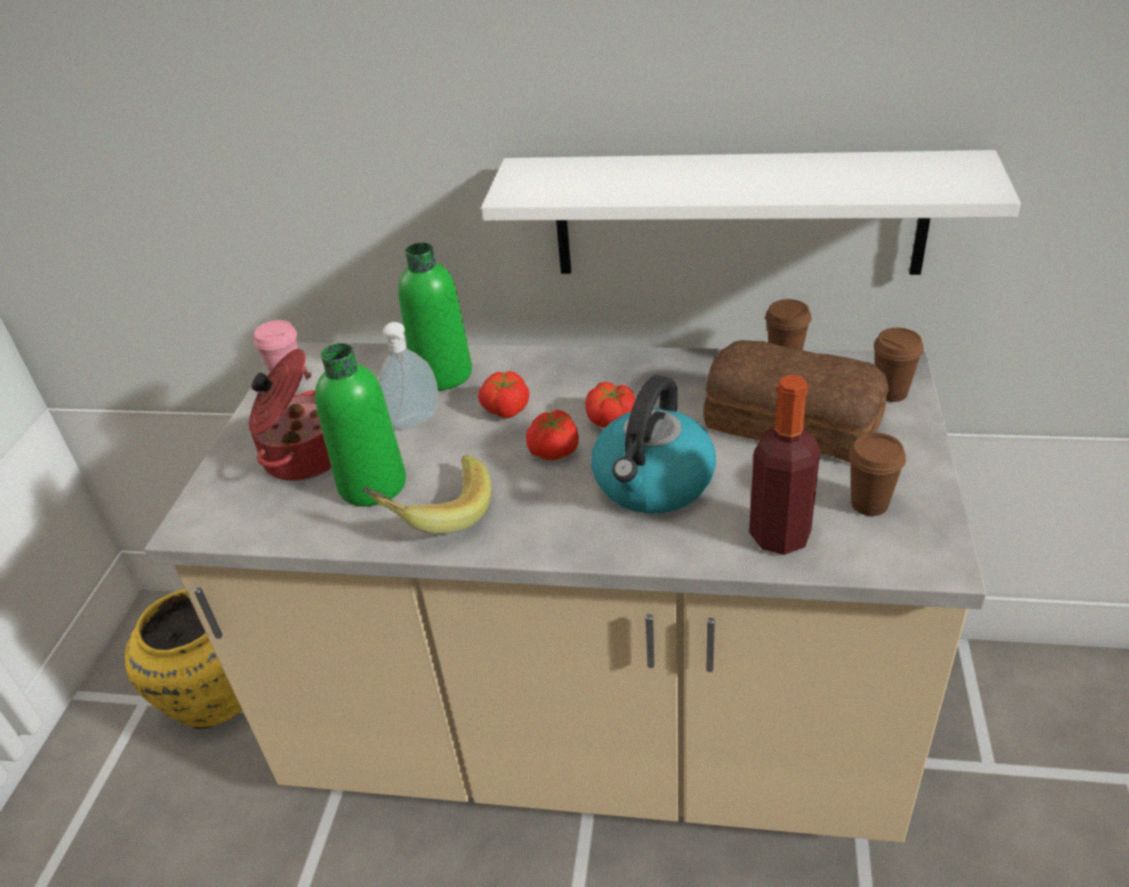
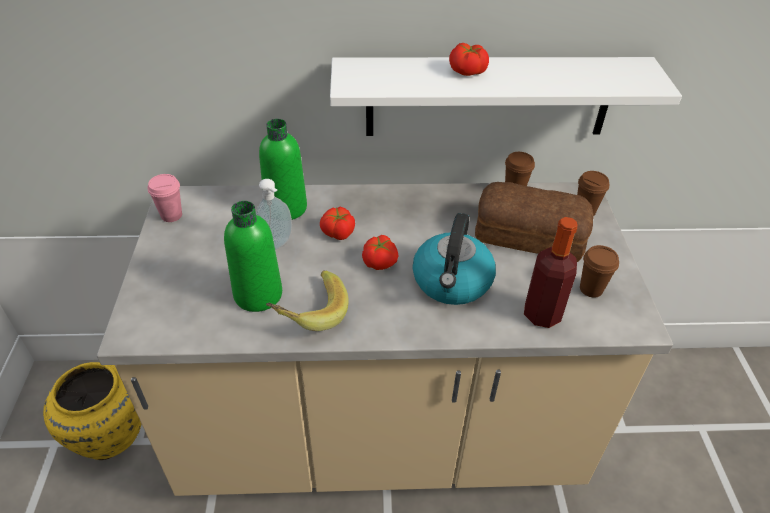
camera: 15 degrees left, 5 degrees up
(302, 456) = (199, 275): cooking pot -> none
(612, 420) = (413, 238): tomato -> tomato (467, 72)

